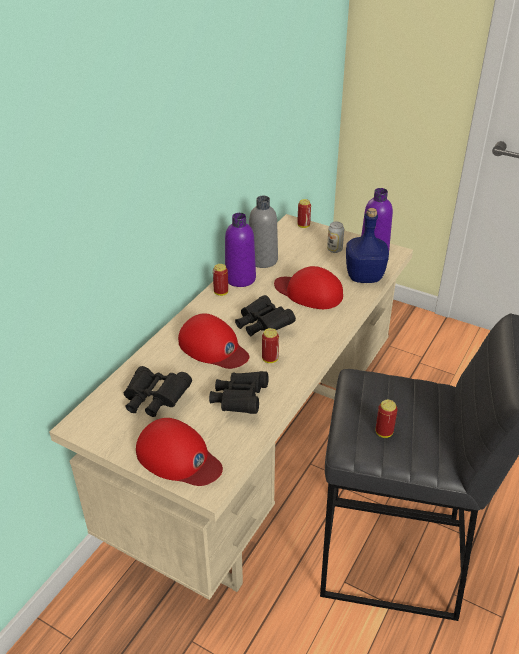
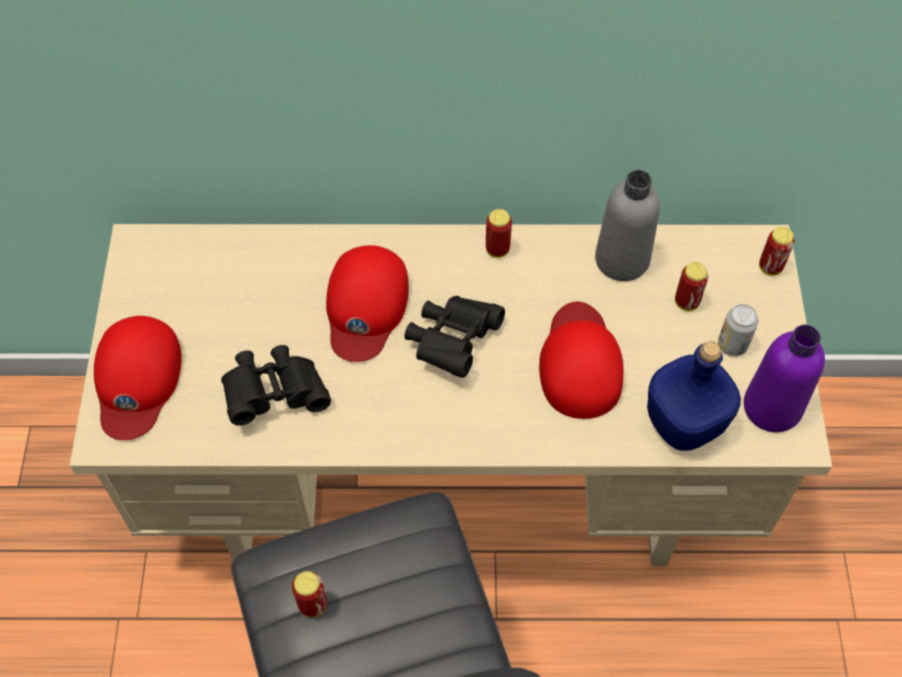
camera: 60 degrees right, 20 degrees up
(154, 400) = (222, 298): black binoculars -> none
(240, 278) = (550, 255): purple bottle -> none
(270, 359) = (383, 388): can -> can (686, 302)

